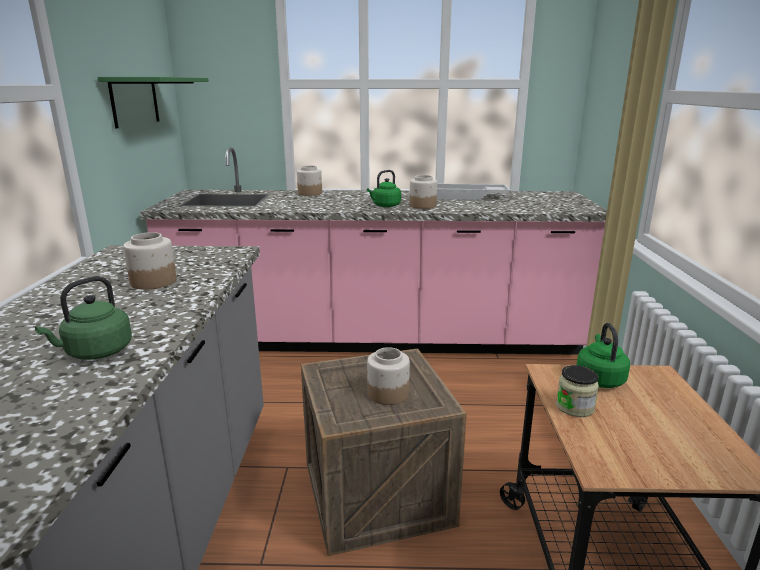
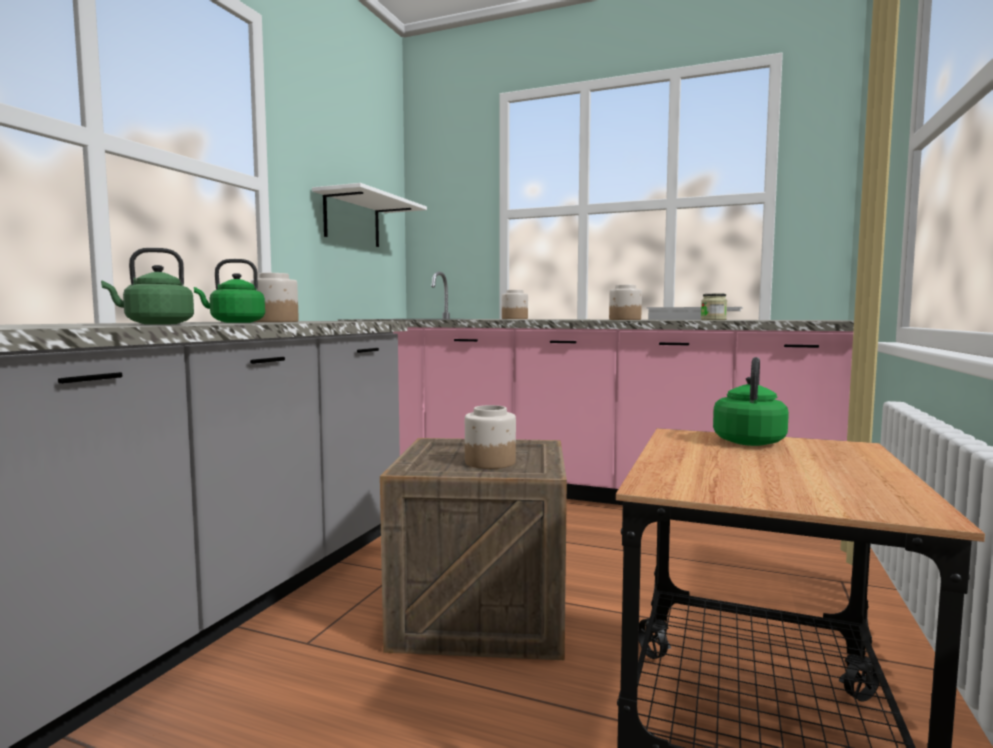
camera: 20 degrees right, 15 degrees down
(134, 101) = (352, 220): green shelf -> white shelf
(385, 206) = (581, 319): green kettle -> green kettle (234, 322)
(574, 407) = (684, 452): jar -> jar (713, 320)

